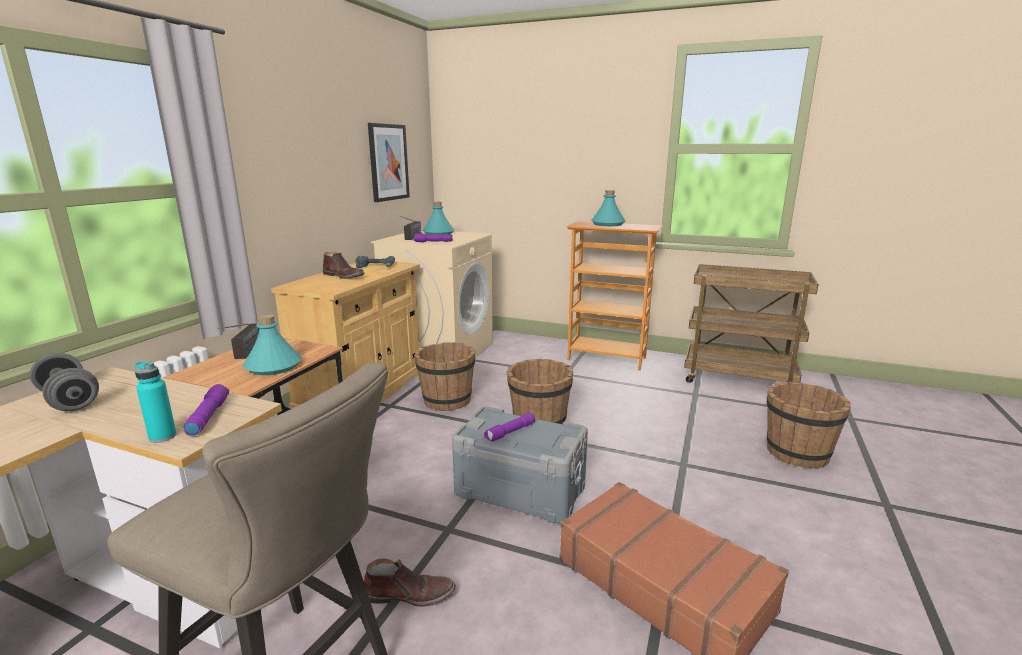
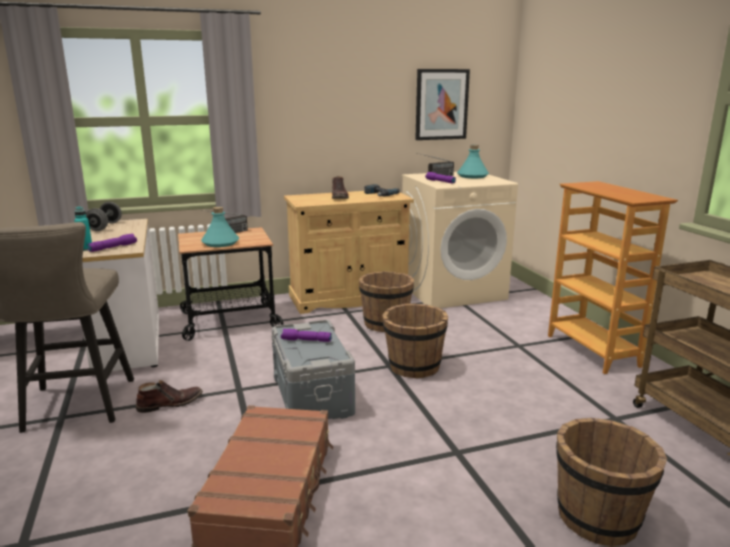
camera: 50 degrees right, 0 degrees up
(409, 594) = (170, 403): brown boot -> brown boot turned 75 degrees counterclockwise
(608, 224) = (612, 188): turquoise bottle -> none

